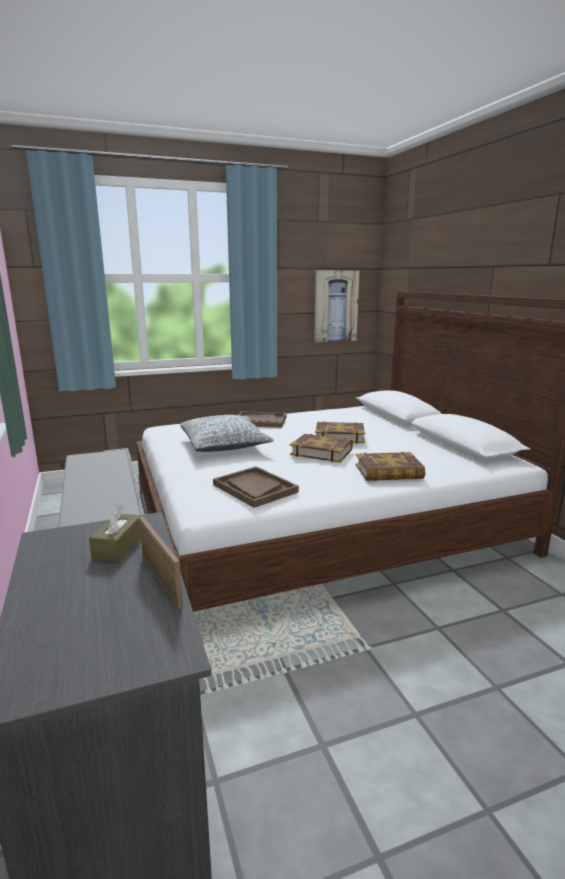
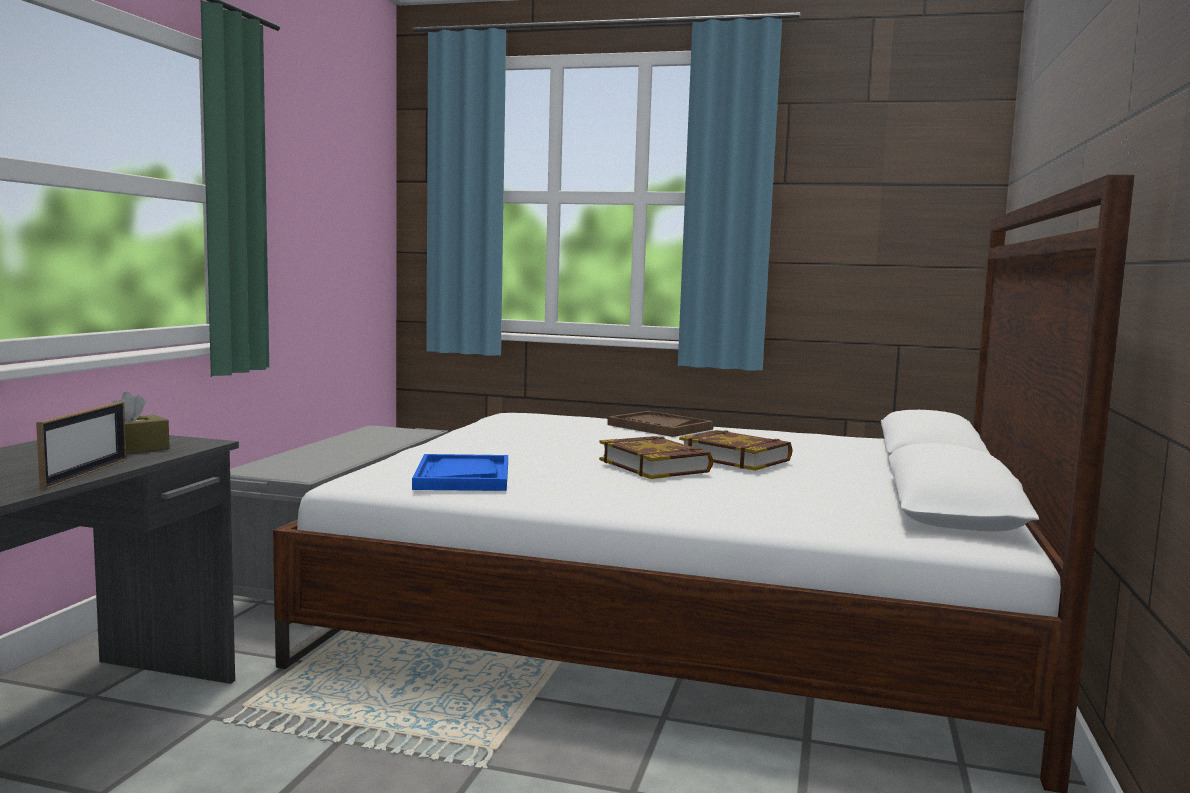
camera: 35 degrees right, 10 degrees down
(225, 445) = (542, 439): pillow -> none
(254, 488) = (462, 476): brown tray -> blue tray
(335, 306) = (897, 253): picture -> none
(389, 472) = (700, 502): book -> none

